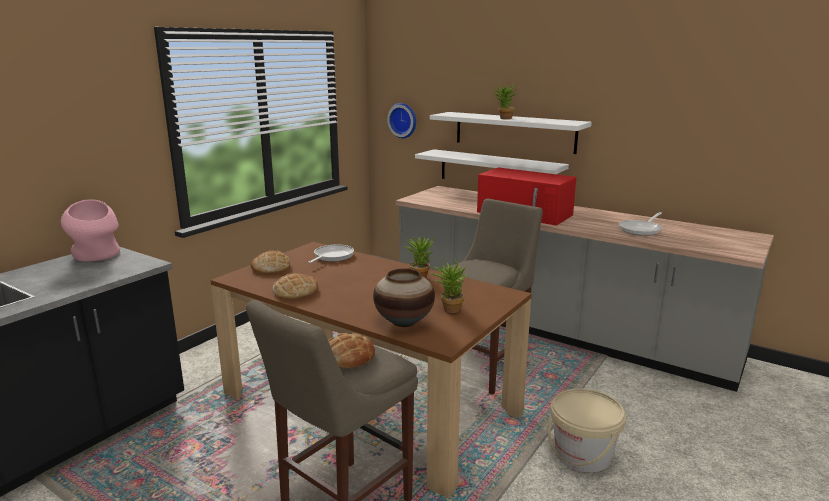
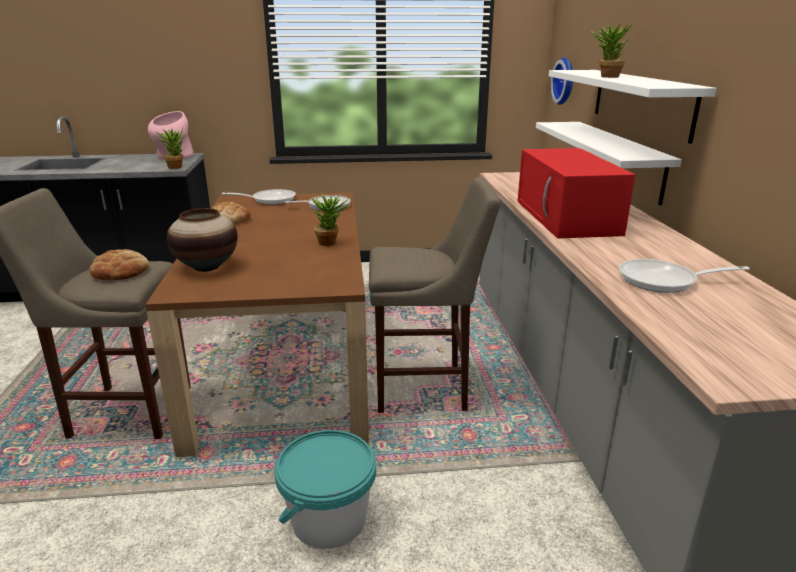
camera: 50 degrees right, 5 degrees up
(270, 267) = (270, 200): bread -> frying pan
(449, 308) = (263, 273): potted plant -> potted plant (176, 166)
(582, 455) = (329, 519): beige bucket -> turquoise bucket

